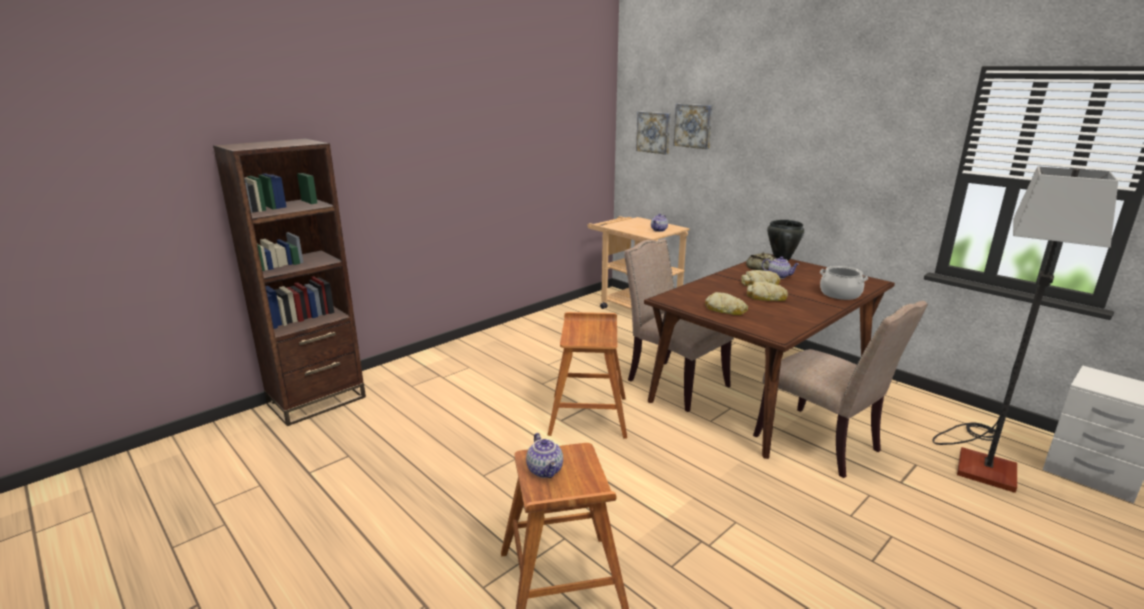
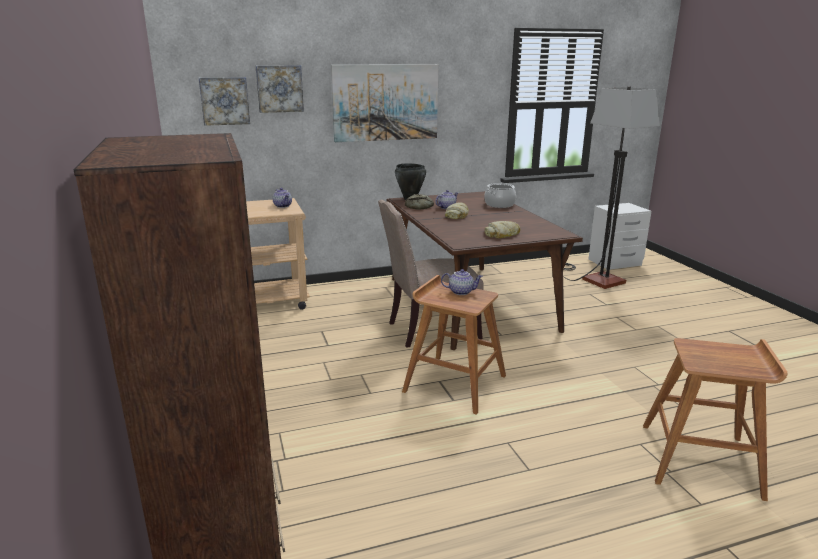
camera: 65 degrees left, 0 degrees up
(546, 470) = (719, 362): teapot -> teapot (461, 292)
(766, 297) = (487, 220): bread -> none
(787, 150) = (385, 102): none -> picture
(822, 444) = (555, 310): beige chair -> none

